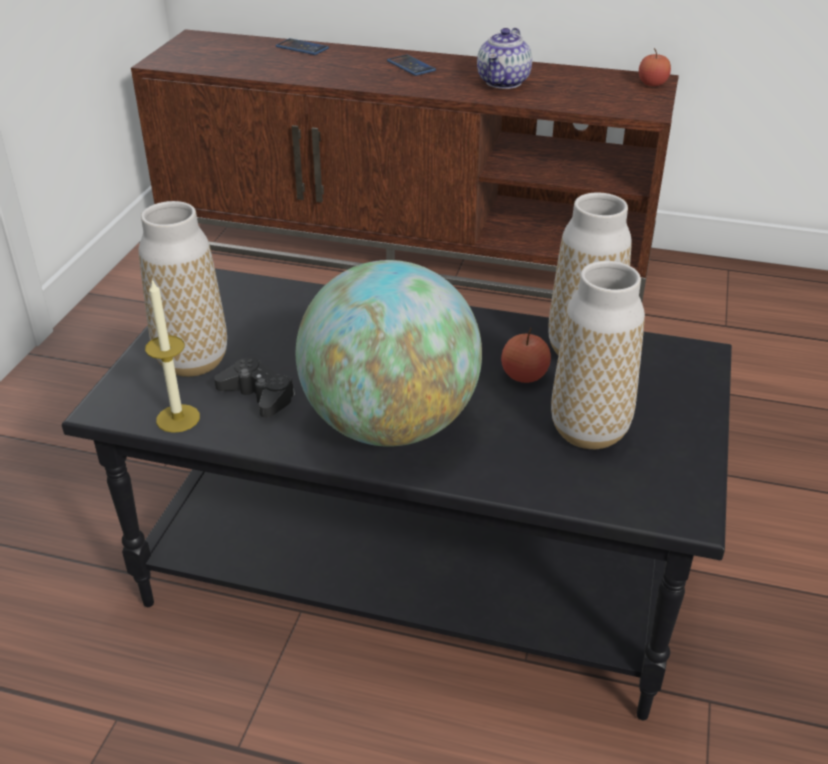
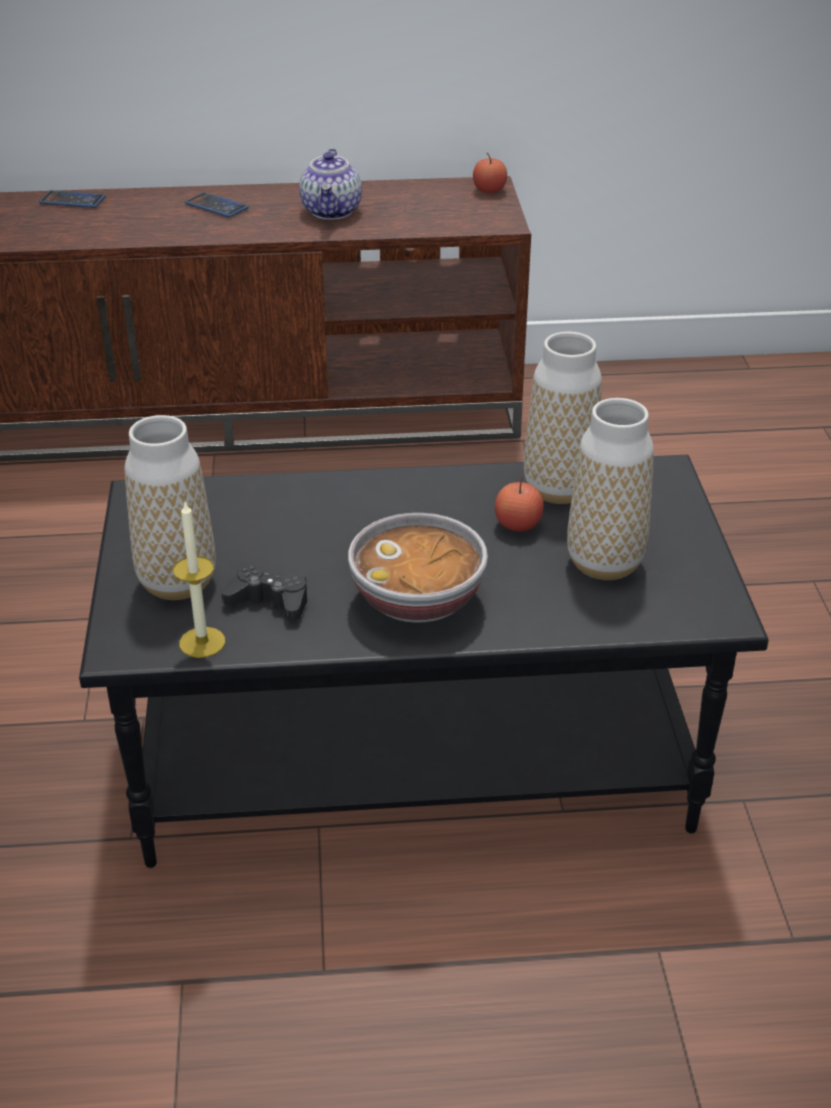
camera: 20 degrees left, 0 degrees up
(390, 425) = (419, 600): globe -> bowl

